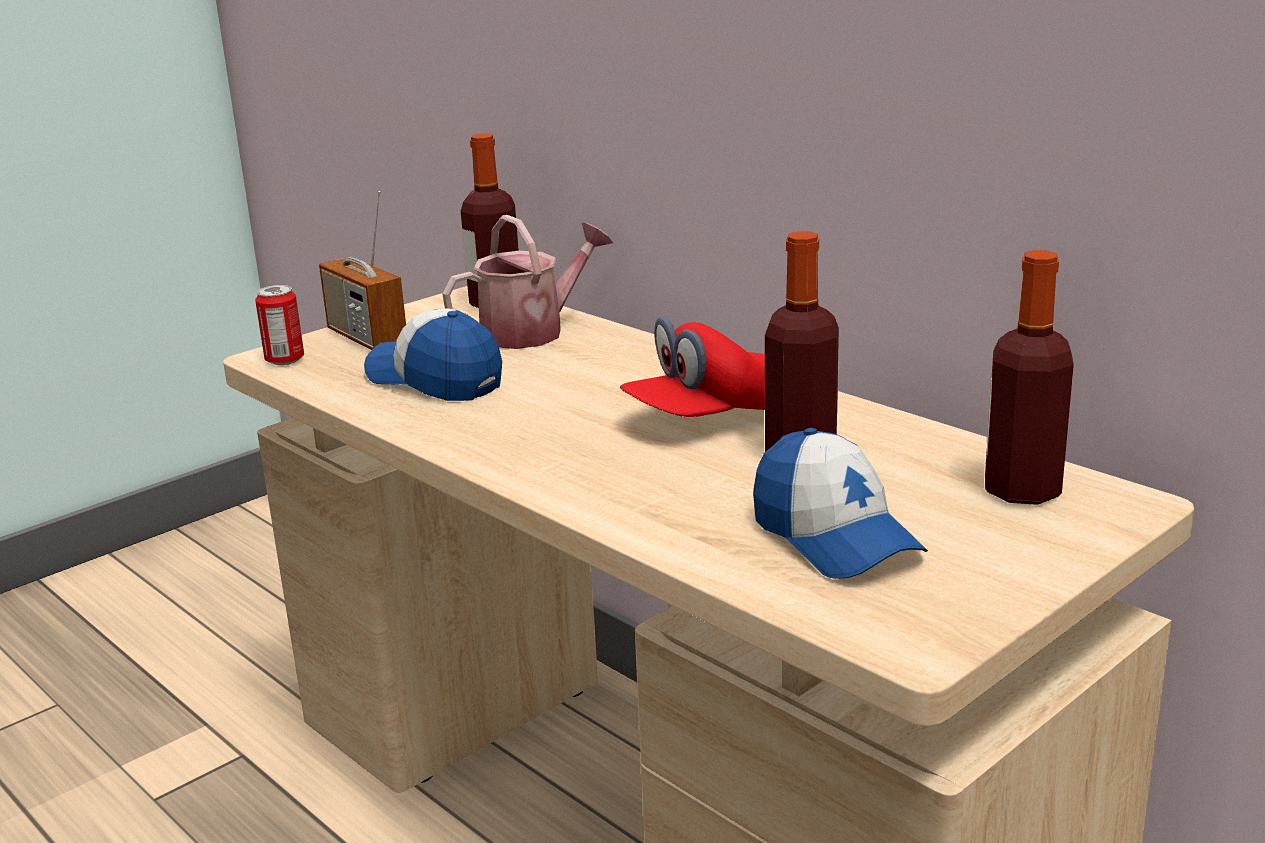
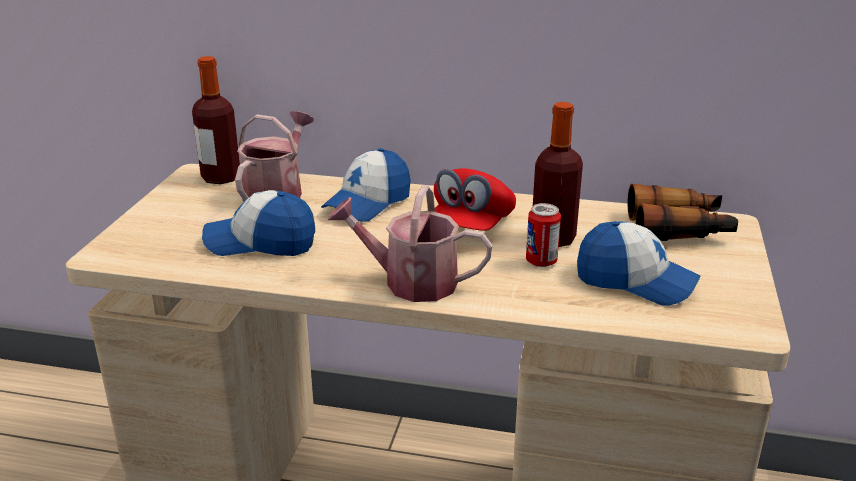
camera: 35 degrees left, 5 degrees up
(285, 360) = (121, 254): can -> can (541, 261)
(367, 338) = (162, 223): radio -> none
(535, 461) = (410, 282): none -> watering can
(621, 363) = (368, 203): none -> cap
(1022, 490) = (679, 229): bottle -> binoculars

